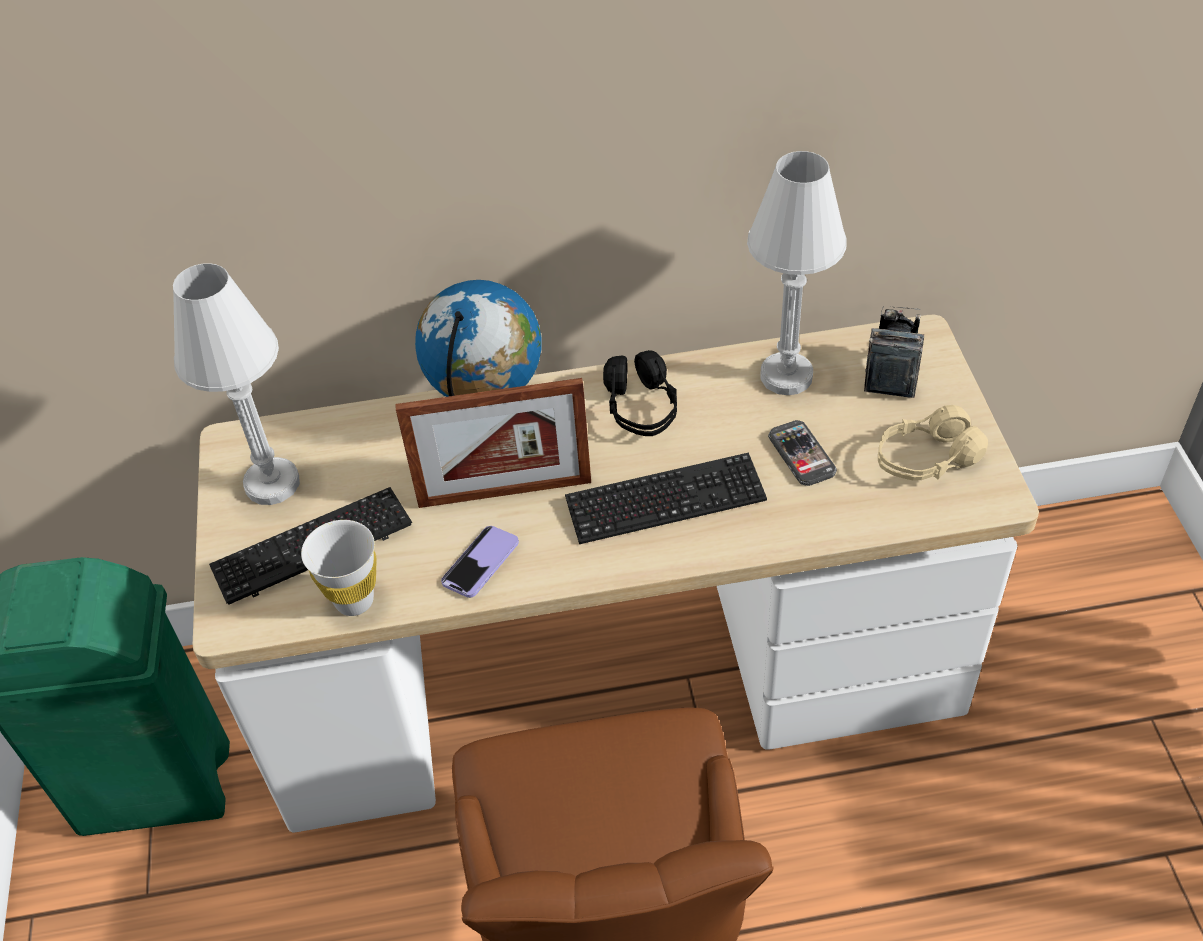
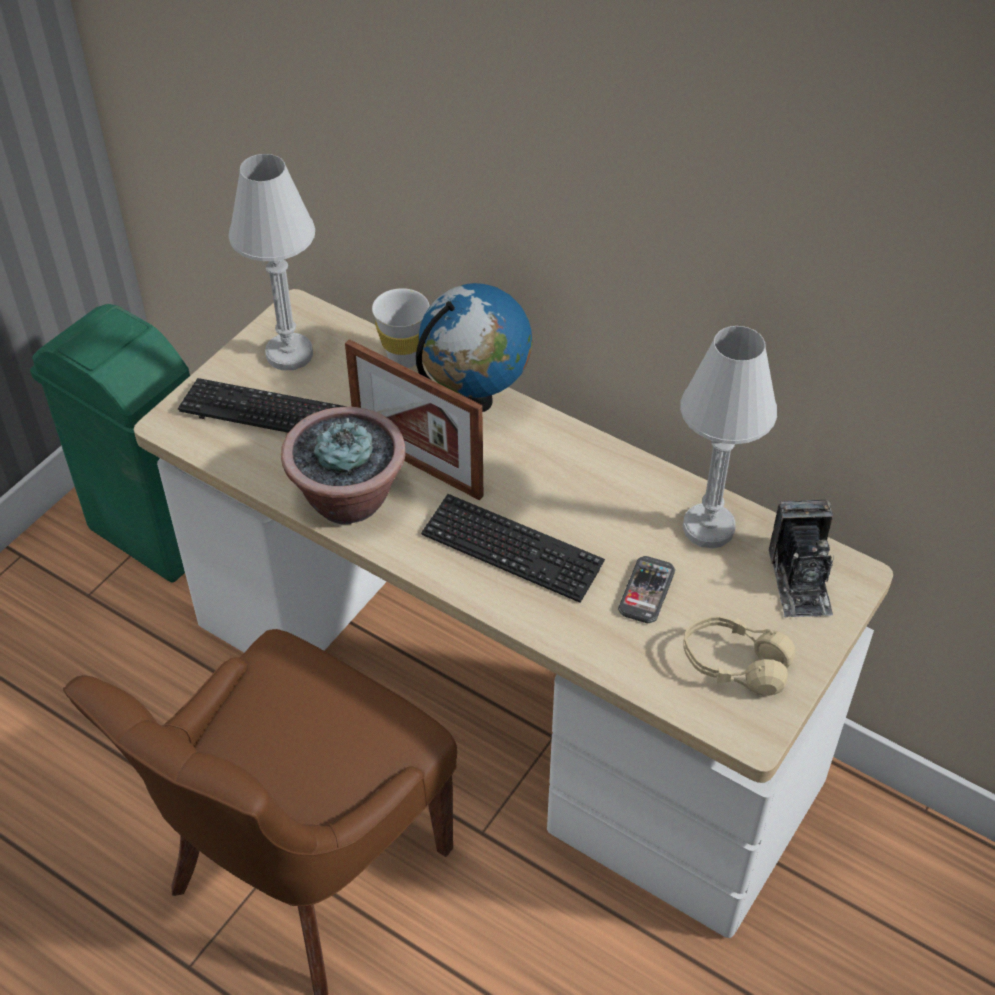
camera: 40 degrees right, 0 degrees up
(354, 601) = (250, 464): white cup -> white cup (404, 358)
(480, 563) = (348, 499): phone -> potted plant
(641, 408) = (575, 475): black headphones -> none
(893, 366) = (800, 580): camera -> camera turned 120 degrees clockwise

